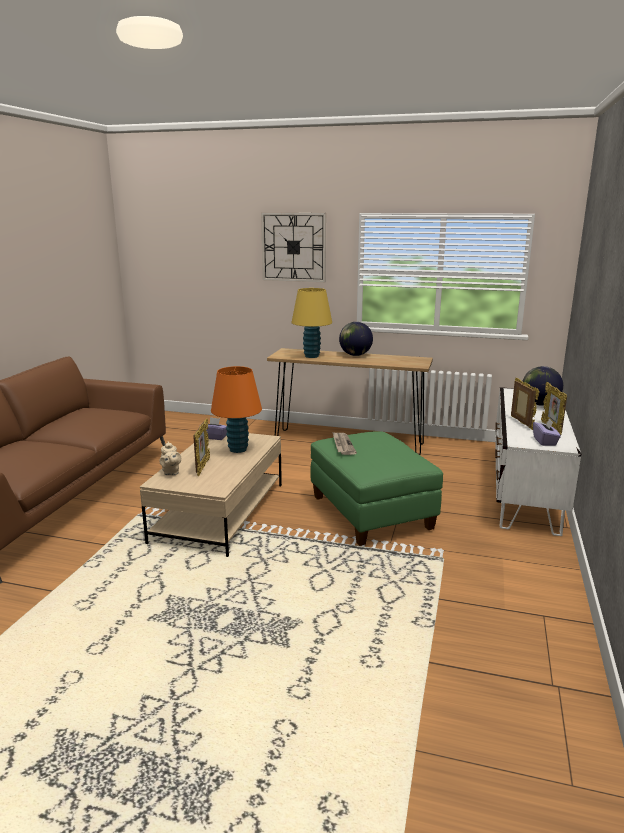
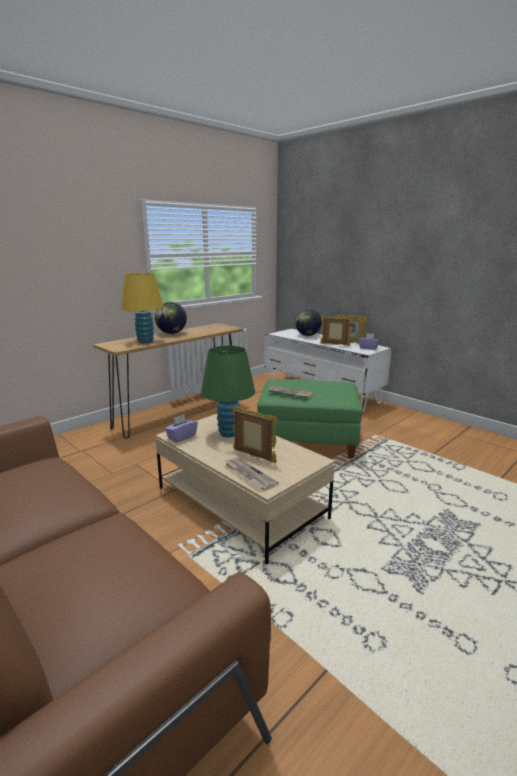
camera: 60 degrees left, 0 degrees up
(171, 472) = (249, 475): beige teapot -> newspaper
(238, 449) = (229, 433): orange table lamp -> green table lamp
(293, 247) = (79, 233): wall clock -> none

